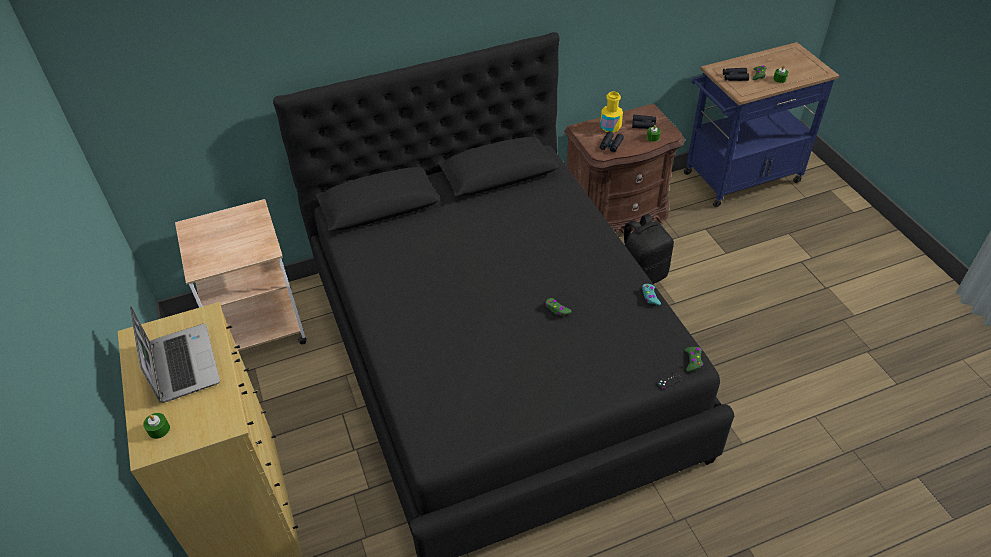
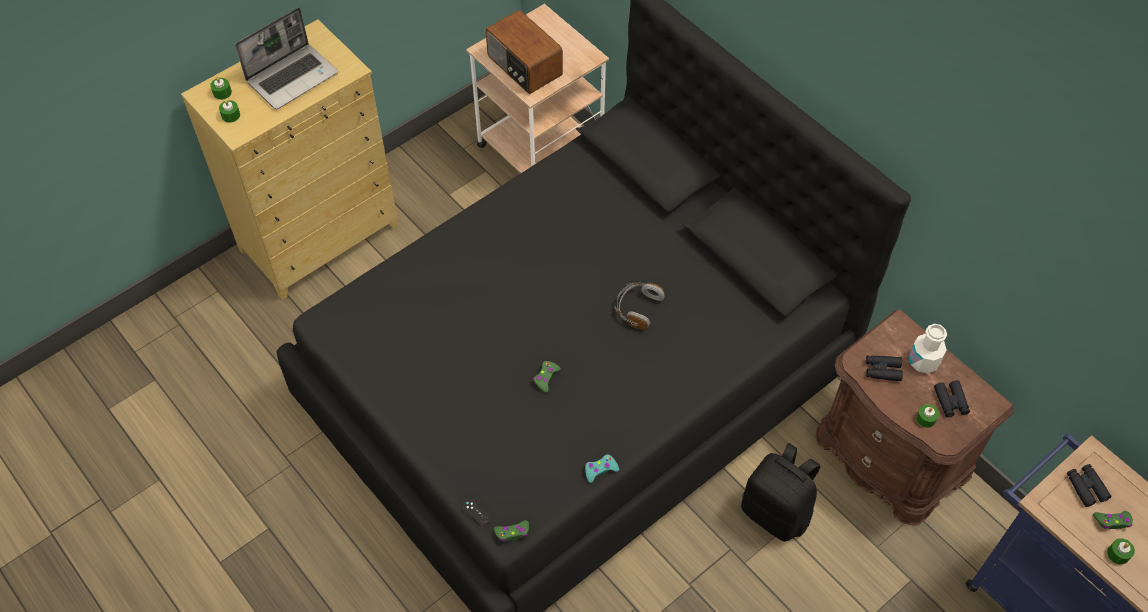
camera: 70 degrees right, 10 degrees up
(198, 426) = (230, 115): none -> green candle
(236, 249) = (524, 66): none -> radio
(514, 243) = (637, 308): none -> grey headphones
(610, 127) = (923, 361): yellow bottle -> white bottle

